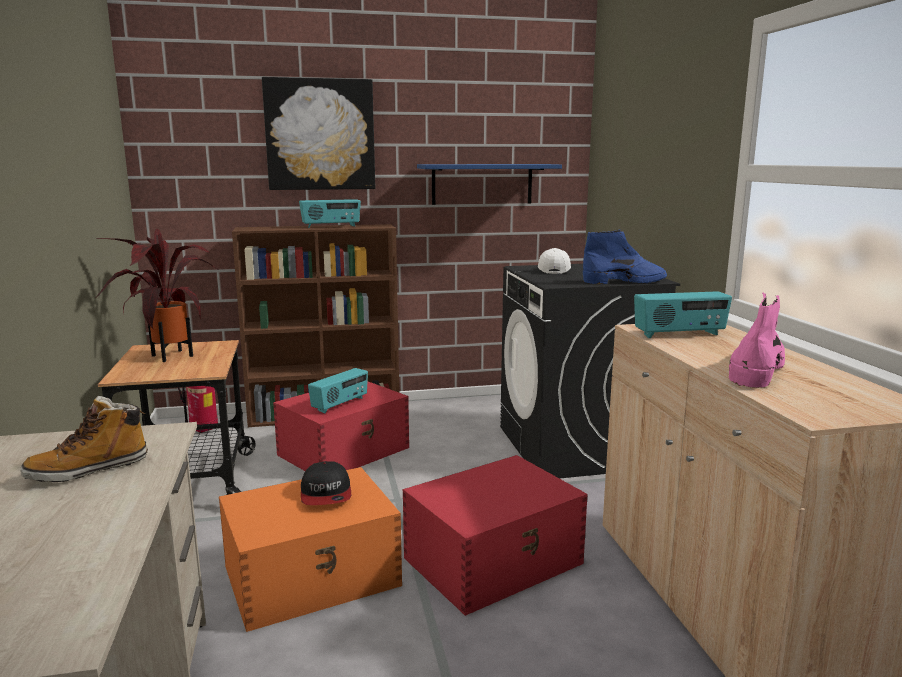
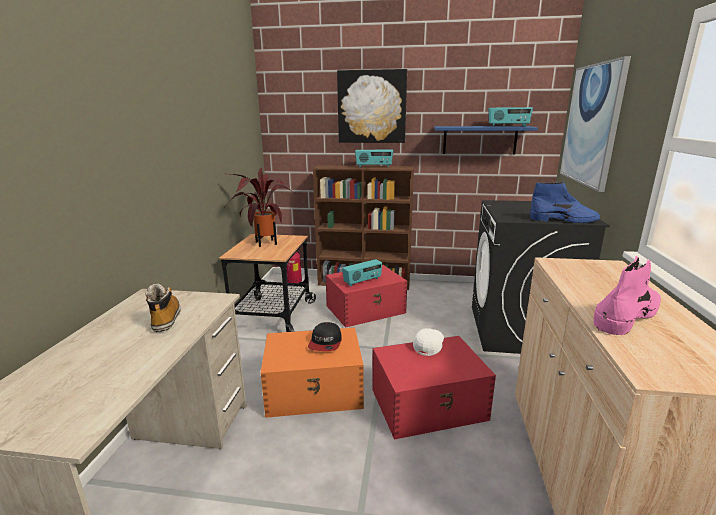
camera: 20 degrees right, 5 degrees up
(89, 469) = (166, 318): boot -> boot turned 90 degrees clockwise
(553, 270) = (515, 206): white cap -> white cap (429, 346)
(632, 159) = (591, 125): none -> picture
(680, 334) = (581, 272): radio -> radio (508, 126)

